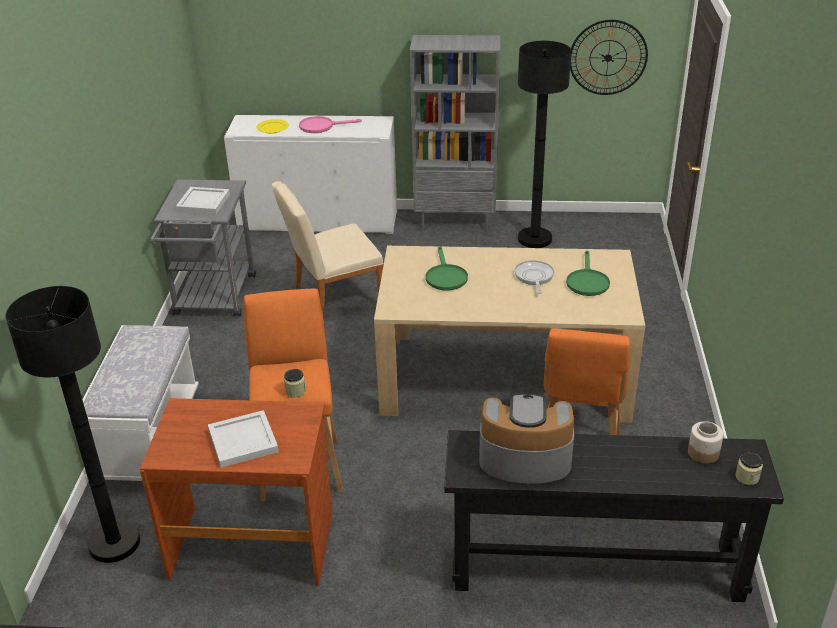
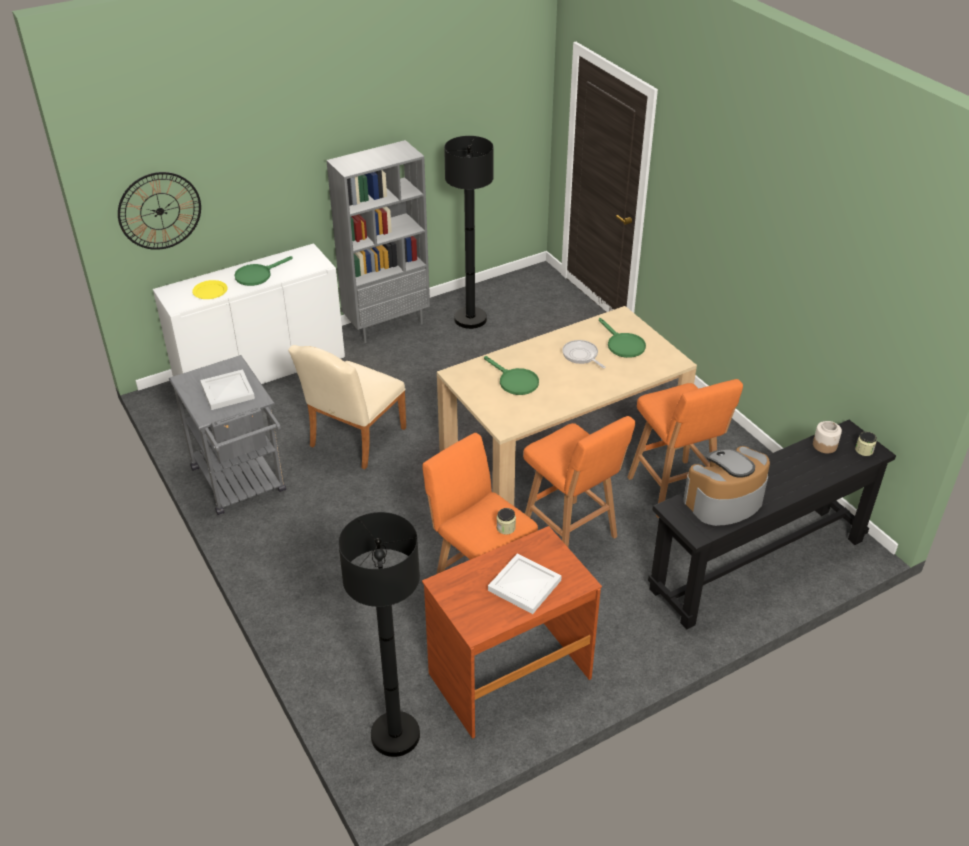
camera: 35 degrees left, 5 degrees up
(148, 436) = (322, 634): white bench -> none
(321, 126) = (257, 275): pink frying pan -> green frying pan
(433, 453) = (571, 535): none -> orange stool
(608, 57) = (495, 136): wall clock -> wall clock (160, 211)

